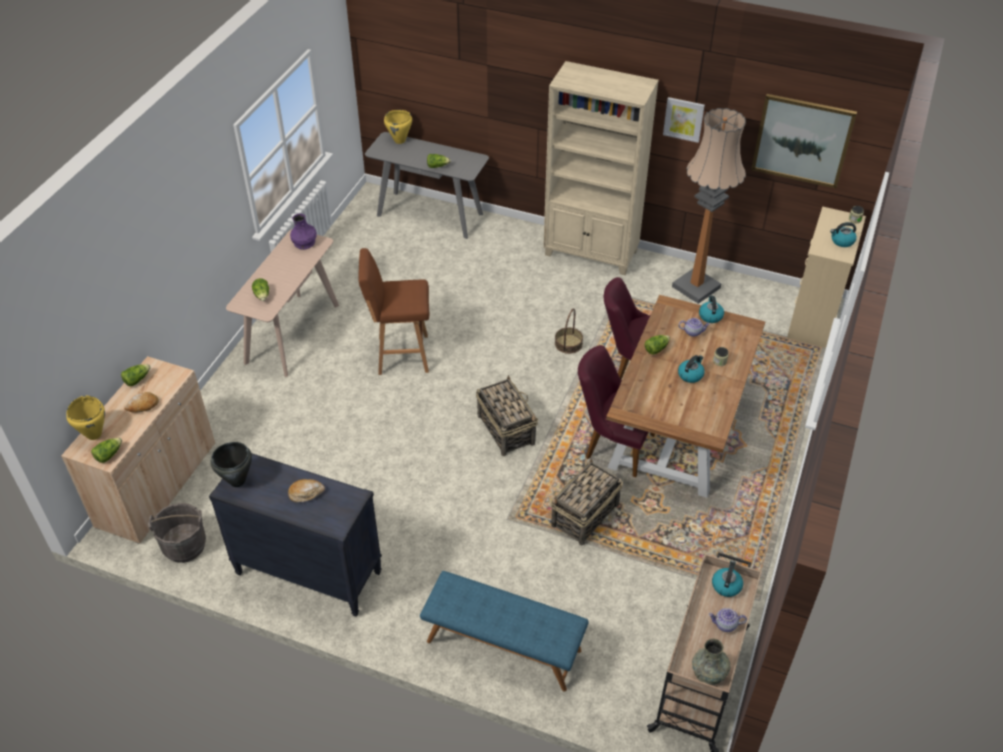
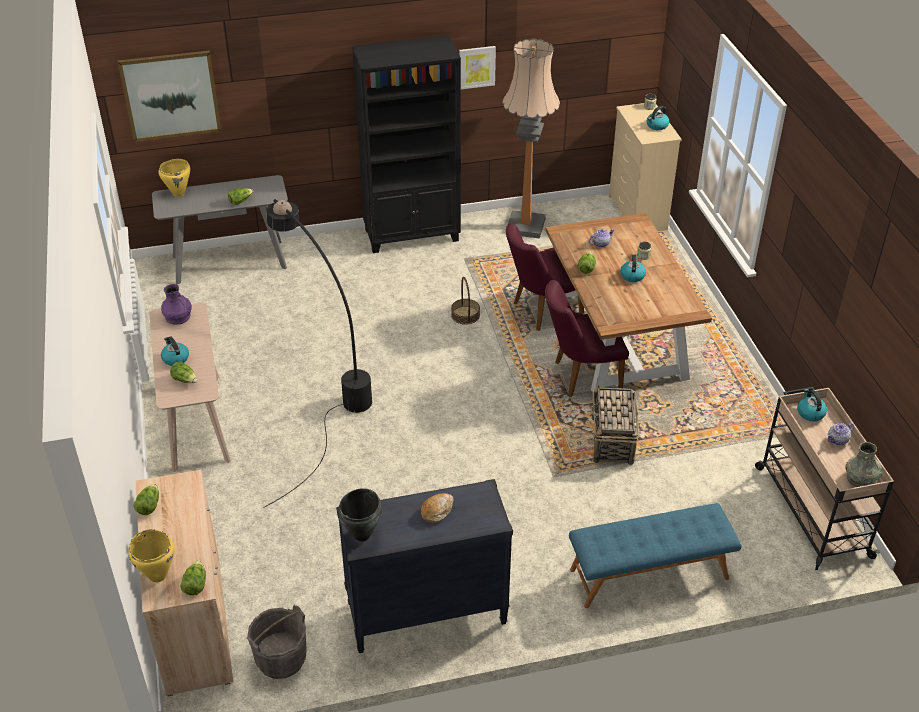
camera: 35 degrees left, 5 degrees down
(143, 406) = (182, 525): bread -> none
(400, 355) = (324, 391): brown stool -> black floor lamp
(505, 429) = (480, 407): basket -> none
(591, 253) = (412, 235): beige bookcase -> black bookcase
(710, 316) = (601, 226): kettle -> kettle (175, 358)
(802, 140) = (588, 50): picture -> picture (171, 95)

